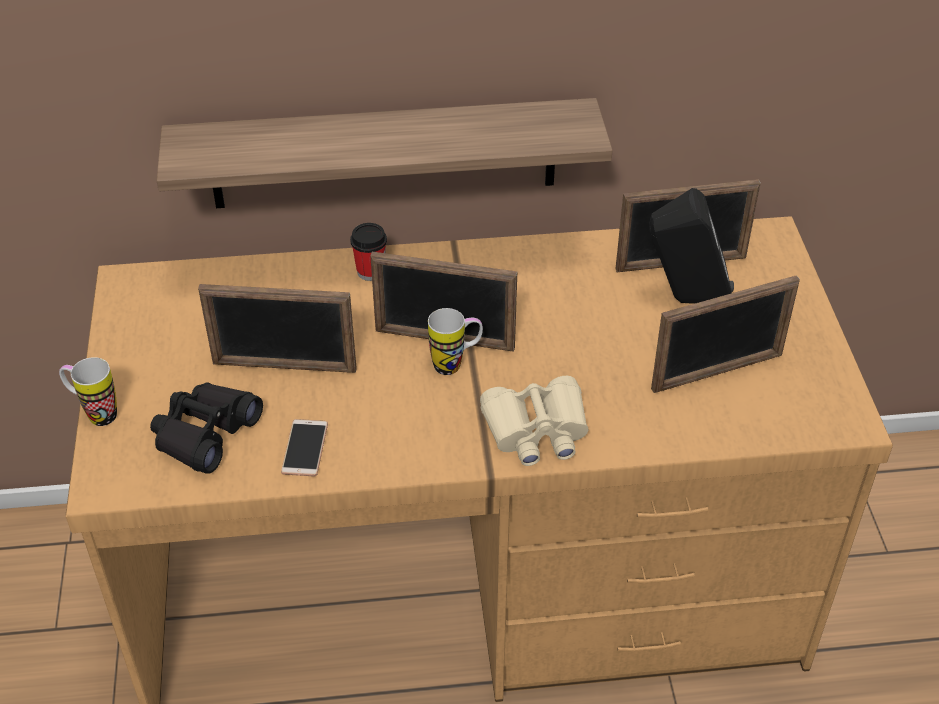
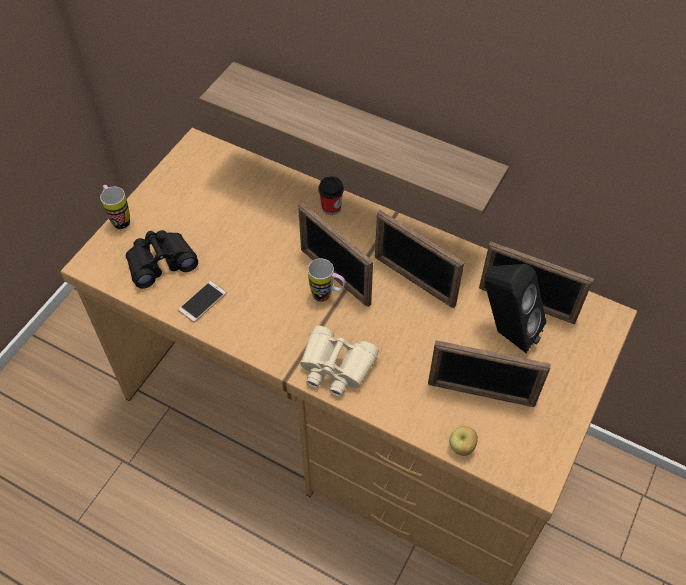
camera: 35 degrees right, 10 degrees up
(284, 367) = (233, 244): picture frame -> picture frame (414, 281)
(748, 434) = (462, 447): none -> apple

